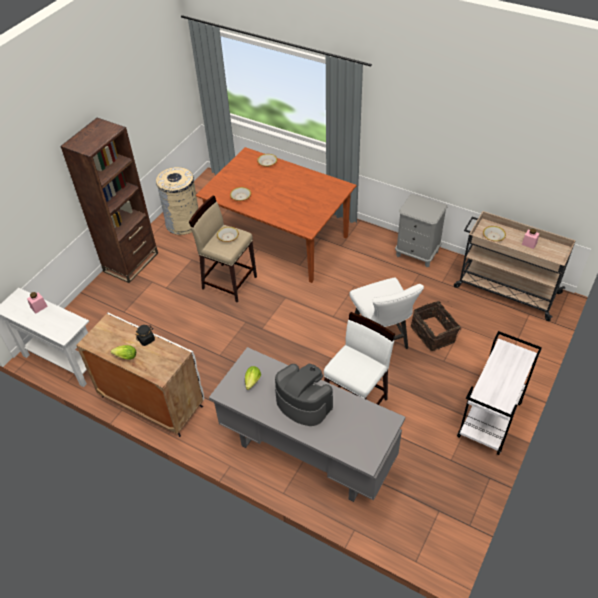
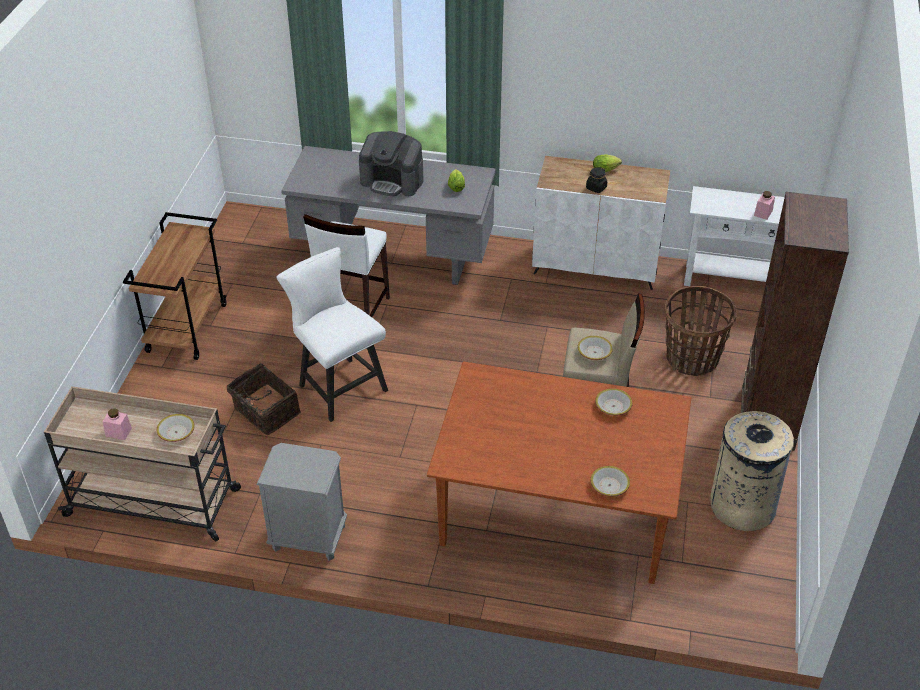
camera: 160 degrees right, 5 degrees down
(143, 308) = (692, 359): none -> basket
(490, 420) = (187, 327): white cart -> brown cart

